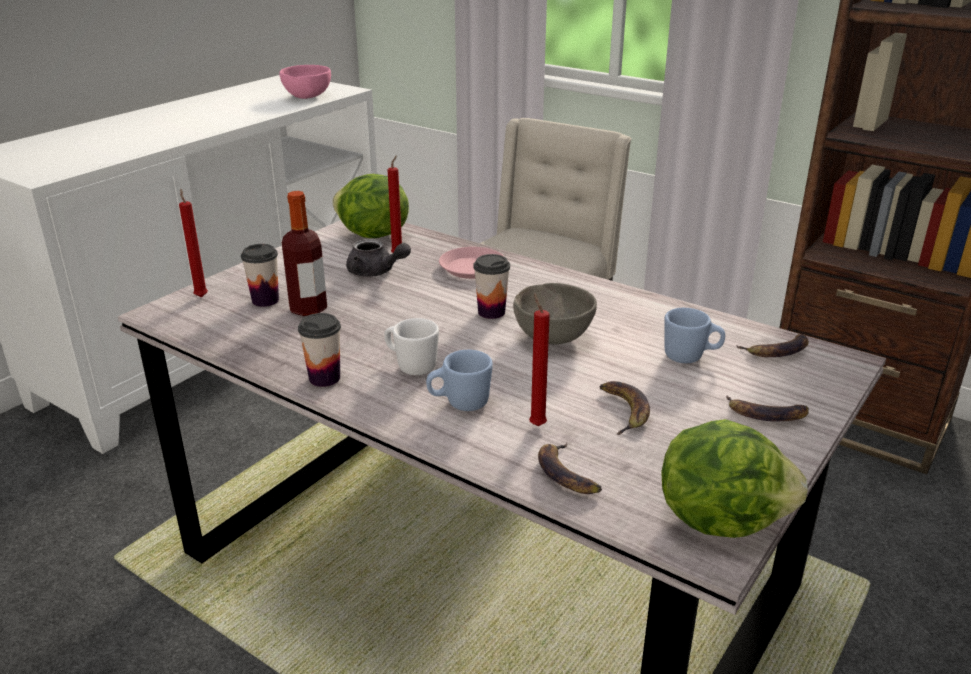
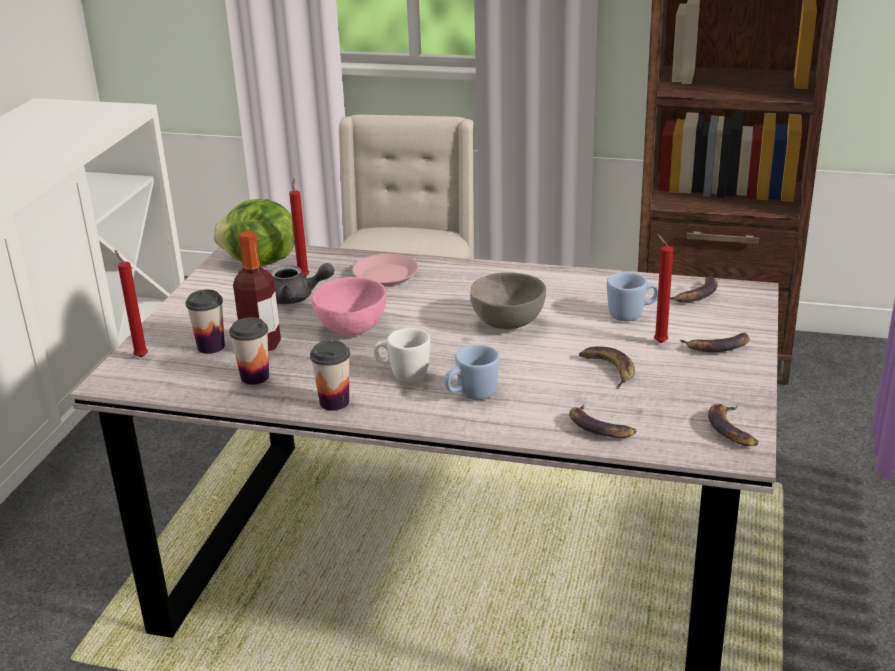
camera: 20 degrees left, 0 degrees up
(306, 97) = (91, 124): pink bowl -> pink bowl (350, 329)
(491, 312) = (436, 312): cup -> cup (255, 377)
(536, 424) = (547, 396): red candle -> red candle (658, 342)
(720, 518) = (731, 429): lettuce -> banana

